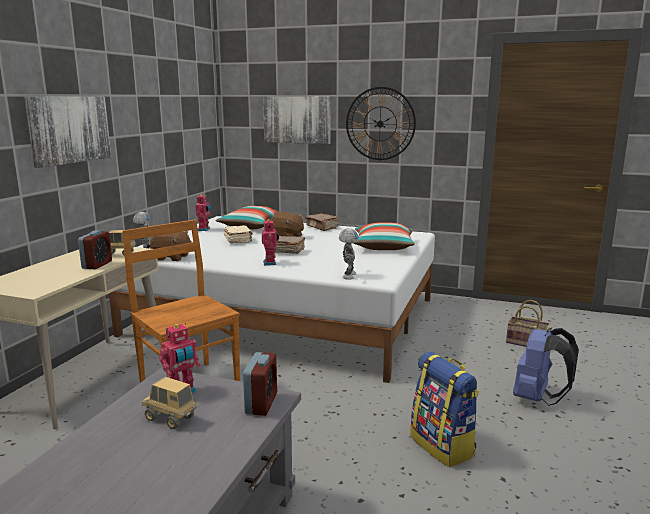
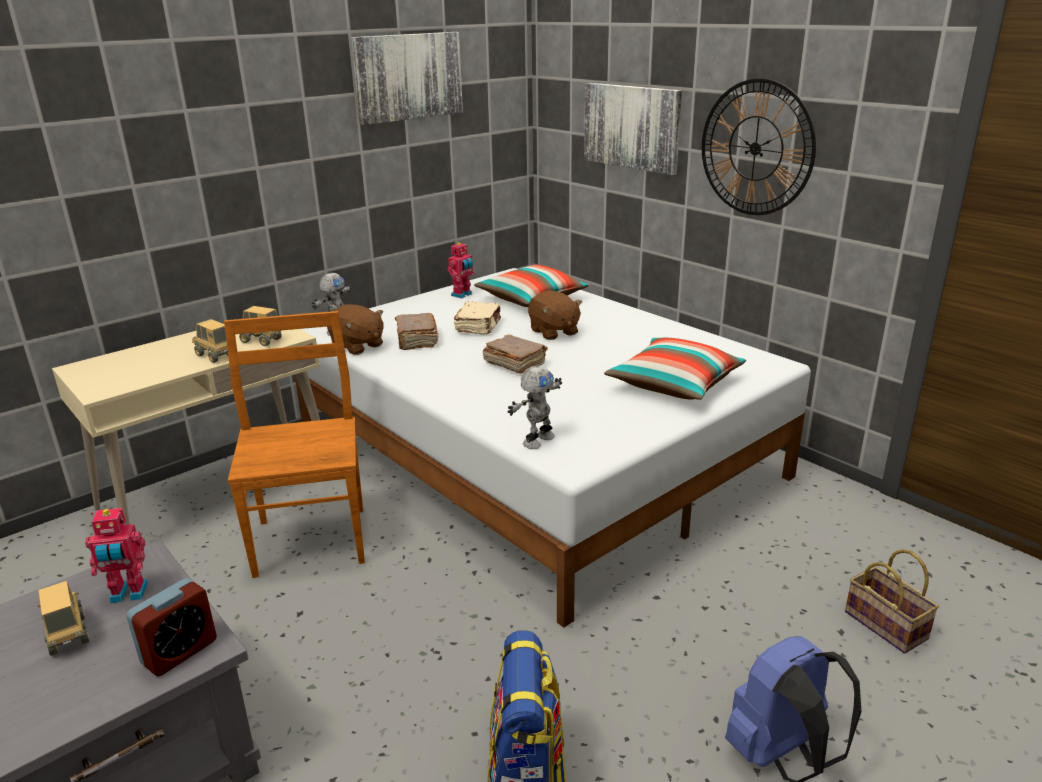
camera: 30 degrees right, 10 degrees up
(69, 130) = (225, 156): picture -> picture (408, 77)
(97, 265) = (215, 356): alarm clock -> toy truck
(271, 263) = (464, 385): toy robot -> none
(322, 227) = (632, 319): brown book -> brown book (416, 340)

